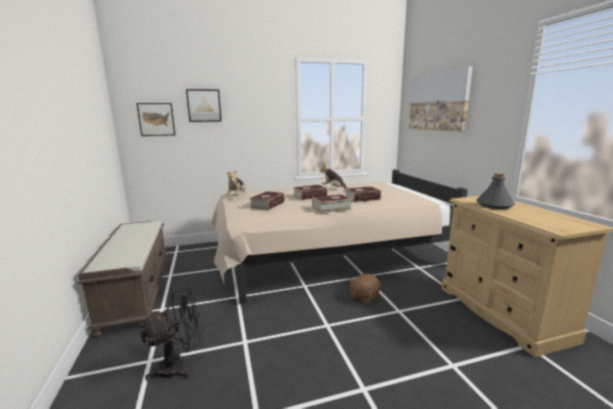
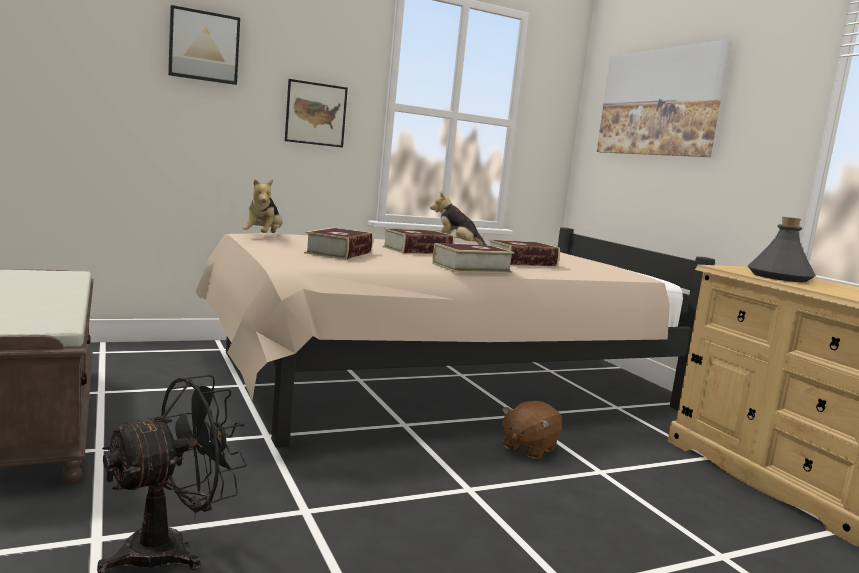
camera: 10 degrees left, 5 degrees down
(156, 119) = (97, 58): picture -> picture (316, 114)

